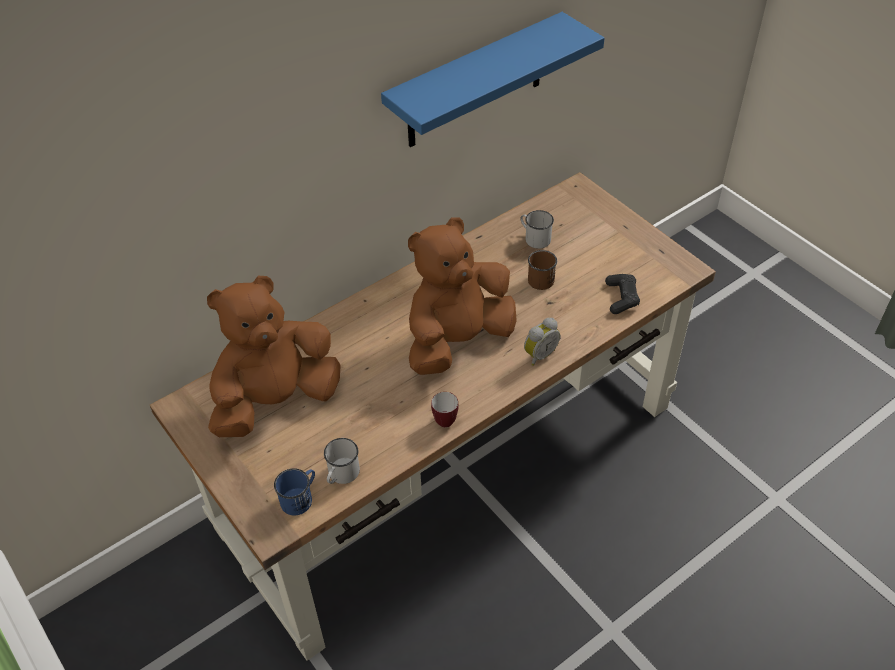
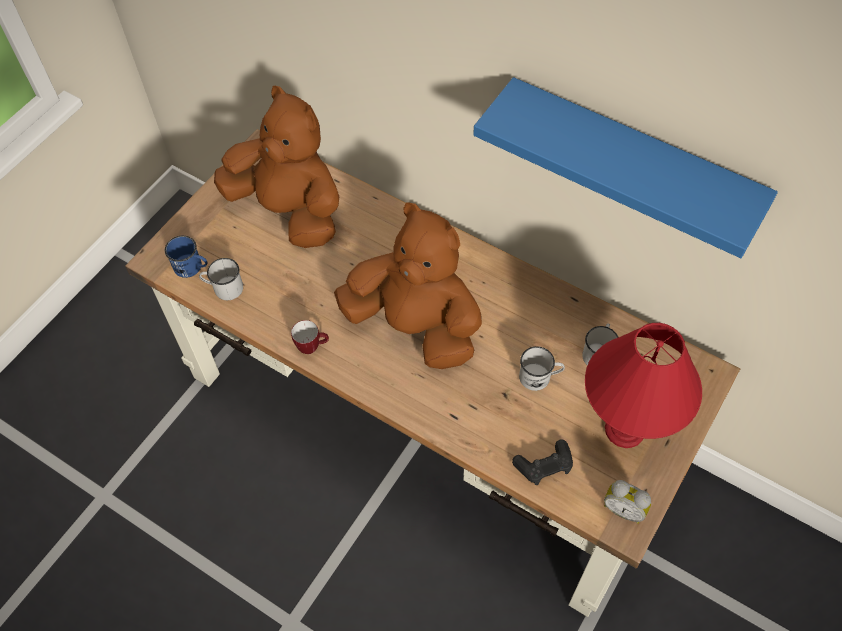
camera: 70 degrees right, 10 degrees up
(539, 354) = (425, 405): alarm clock -> alarm clock (623, 508)
(542, 277) = (539, 377): brown mug -> white mug
(606, 245) = (623, 429): none -> red table lamp

